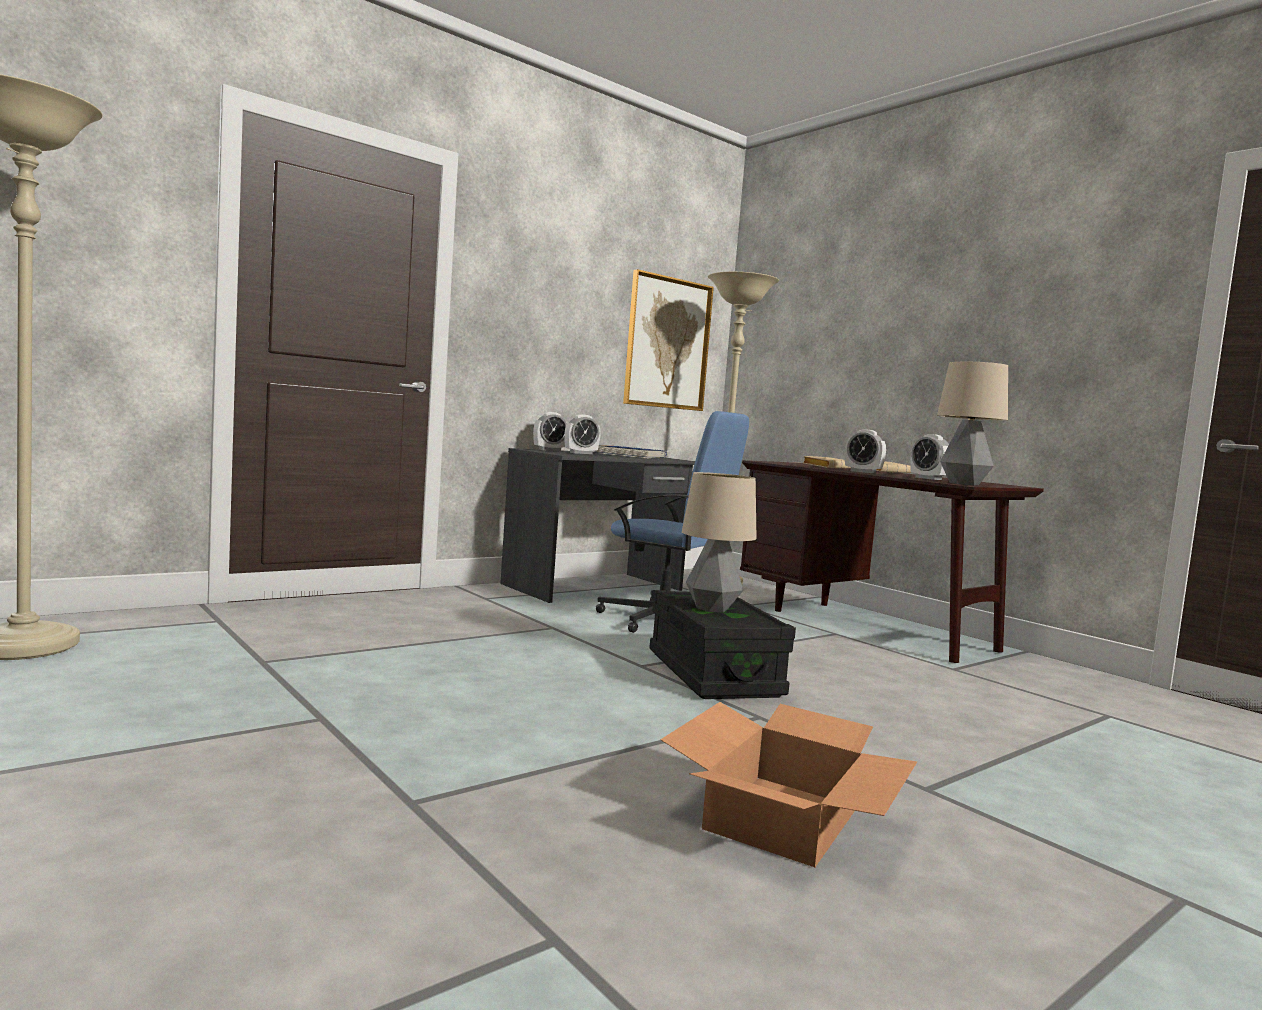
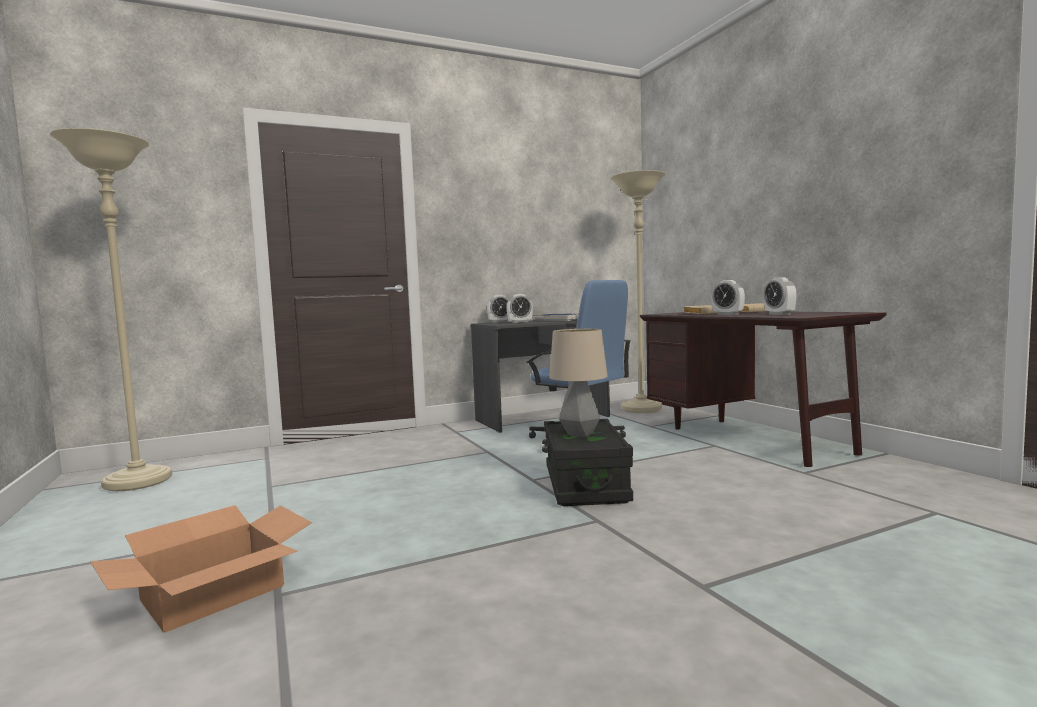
camera: 15 degrees right, 0 degrees up
(667, 343) = (590, 233): picture -> none
(783, 818) = (552, 613): cardboard box -> cardboard box (213, 593)
(963, 484) = (801, 316): table lamp -> none

